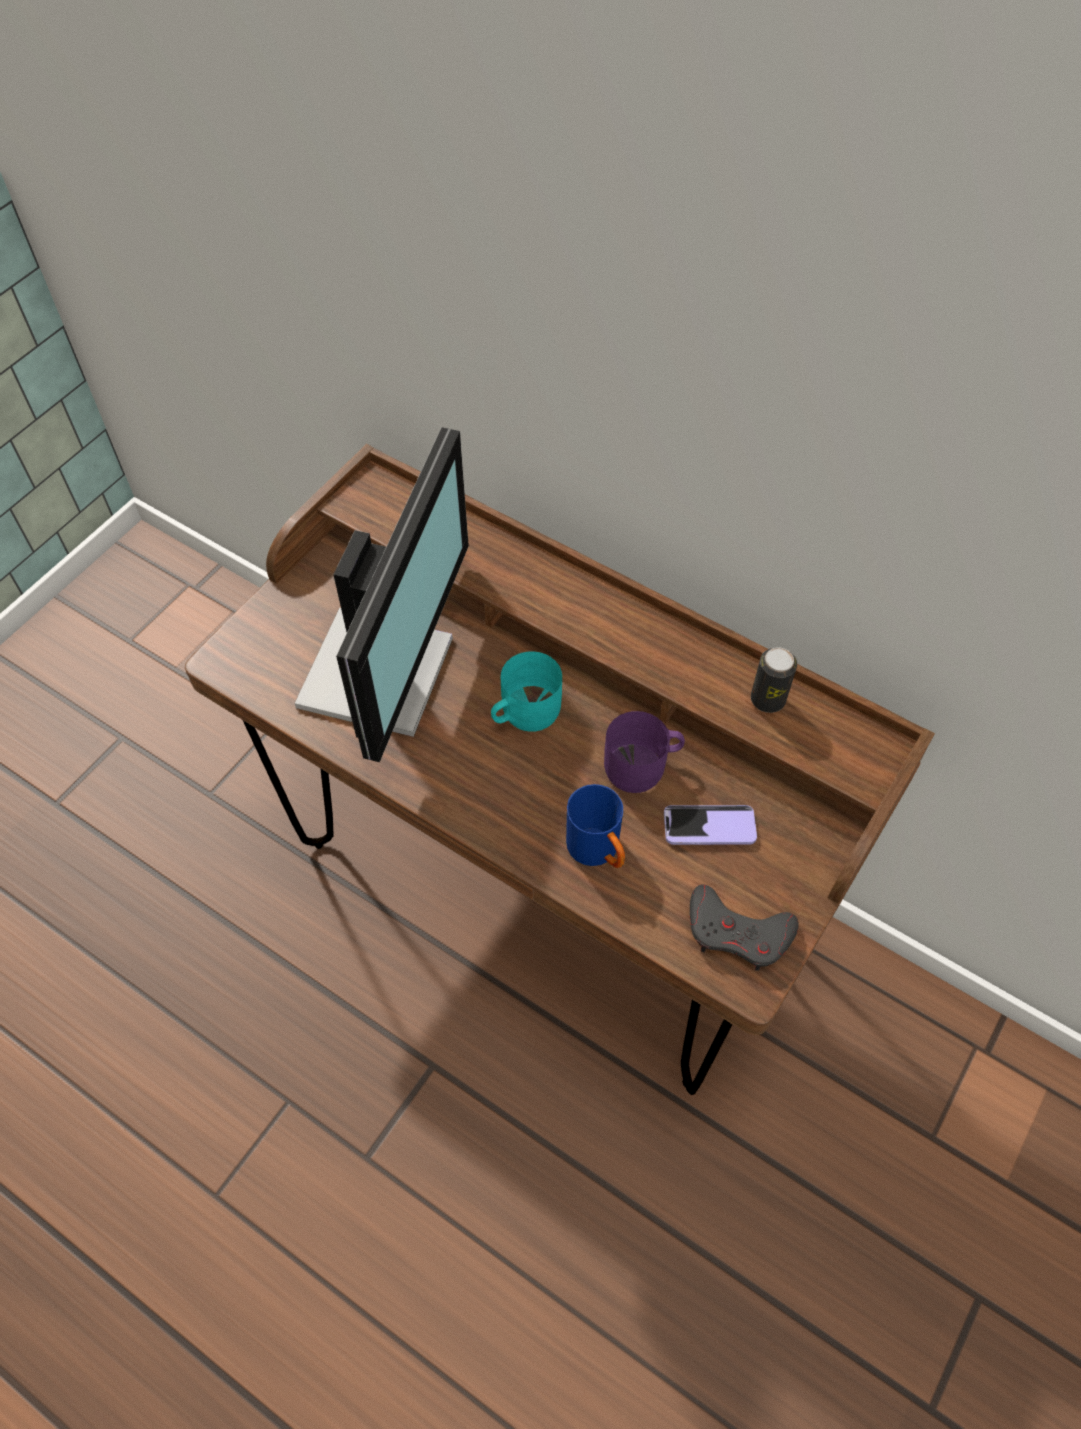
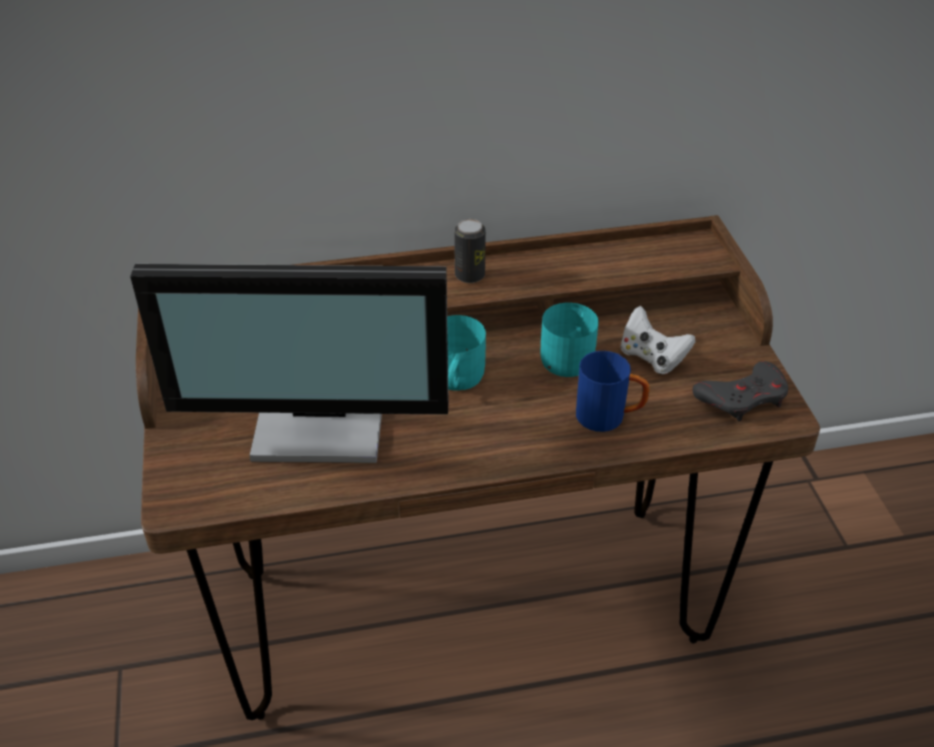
camera: 45 degrees left, 15 degrees down
(383, 672) = (322, 423): monitor -> monitor turned 120 degrees clockwise
(643, 767) = (571, 355): purple mug -> turquoise mug
(709, 826) = (652, 357): phone -> white game controller
(767, 699) = (609, 258): can -> can (469, 275)

